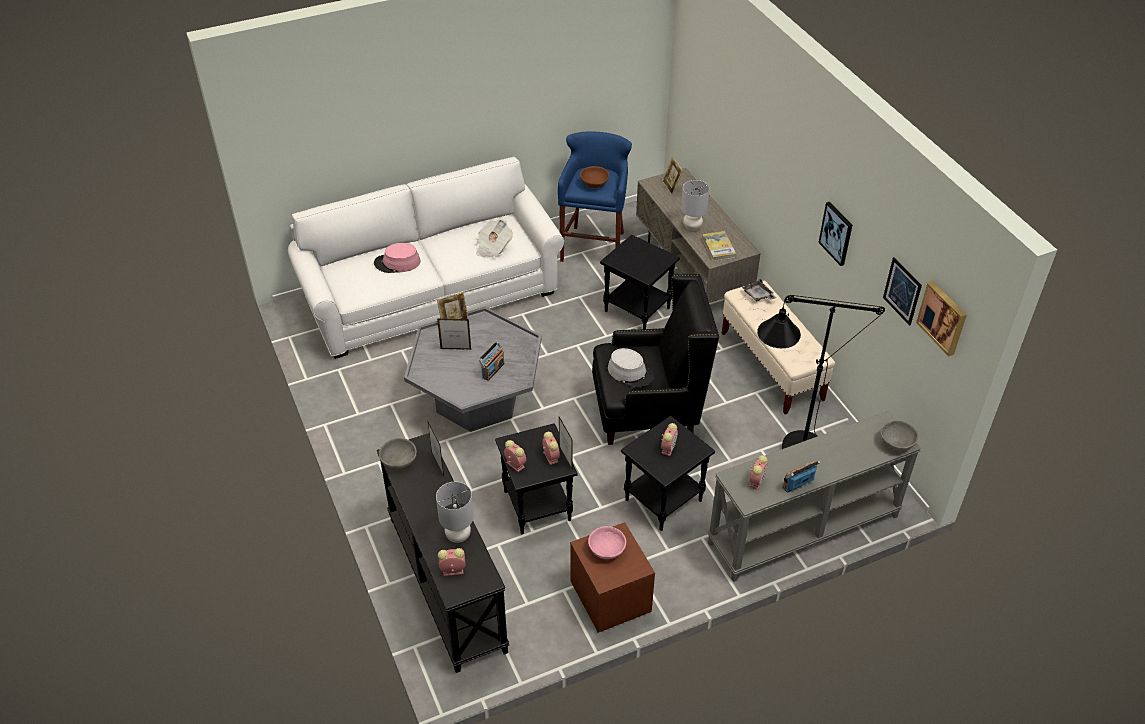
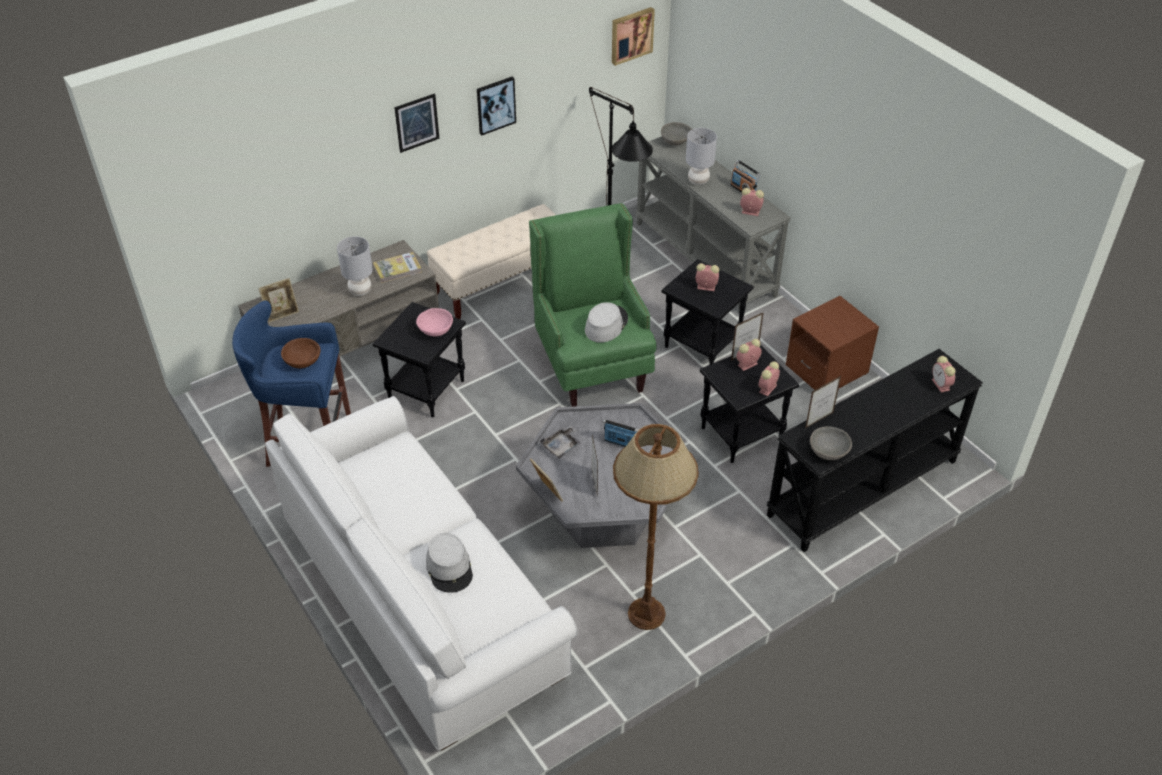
camera: 100 degrees left, 0 degrees up
(369, 409) = (646, 614): none -> brown floor lamp
(397, 263) = (449, 568): pink hat -> grey hat
(458, 535) = (899, 388): grey table lamp -> grey table lamp (698, 181)
(493, 247) = (404, 472): newspaper -> none
(607, 549) = (829, 326): pink bowl -> pink bowl (435, 330)
(647, 415) = (592, 367): black armchair -> green armchair
(758, 295) = (456, 251): grey tray -> grey tray (561, 446)
(902, 291) = (585, 64): picture -> picture (417, 123)

